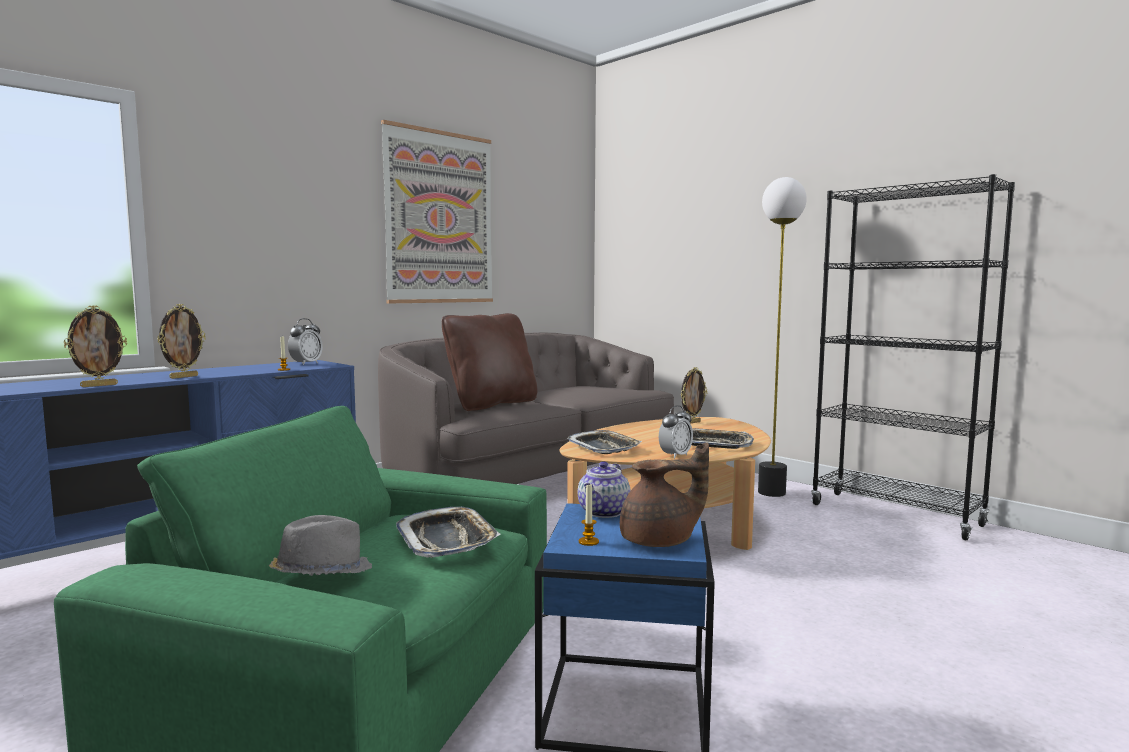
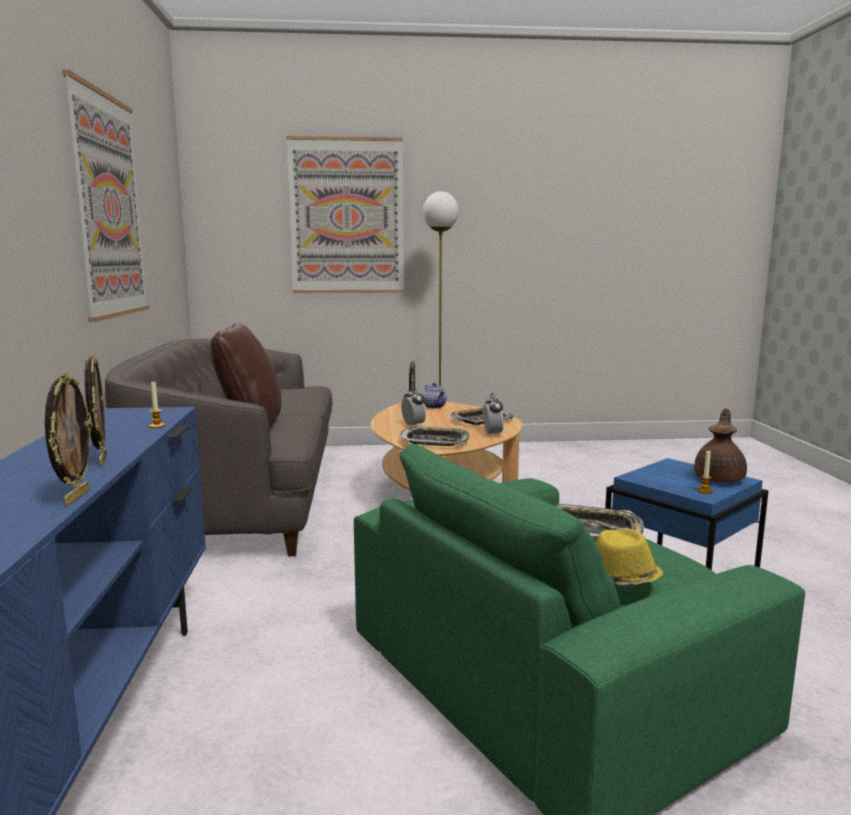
camera: 50 degrees left, 5 degrees up
(306, 363) = (123, 415): alarm clock -> alarm clock (413, 426)
(321, 574) = (620, 580): grey hat -> yellow hat
(603, 512) = (648, 475): teapot -> teapot (434, 406)
(719, 216) = (347, 216): none -> picture
(895, 515) = (527, 449): black bookcase -> none

